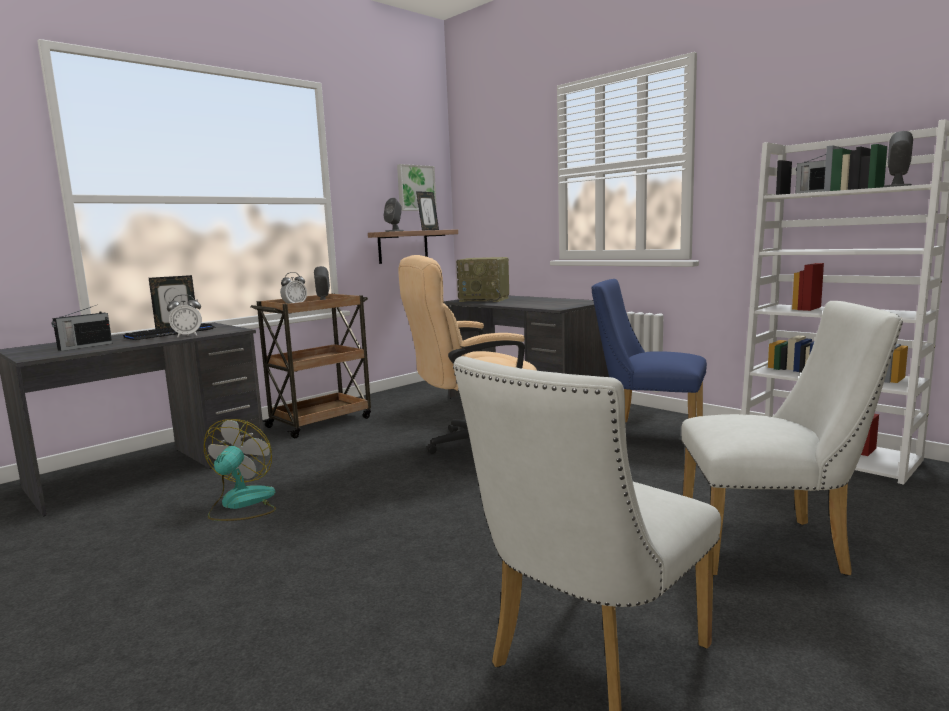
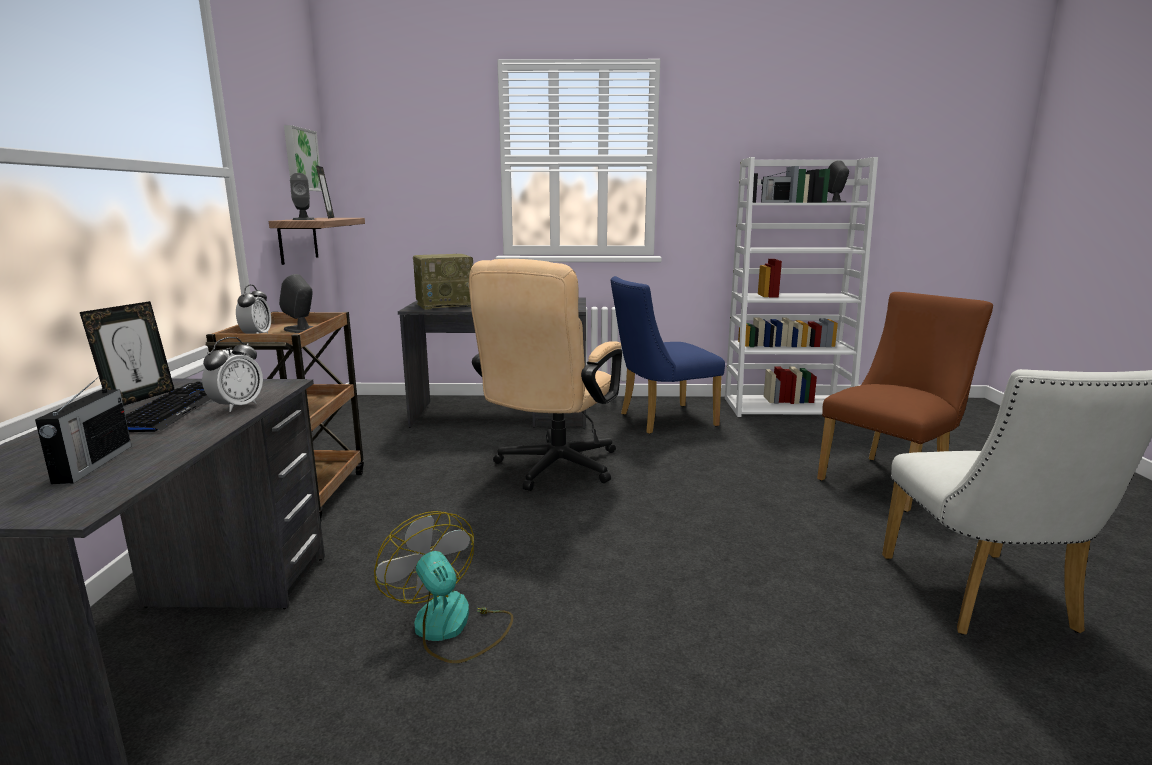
camera: 45 degrees left, 5 degrees up
(773, 547) = (890, 480): white chair -> brown chair

